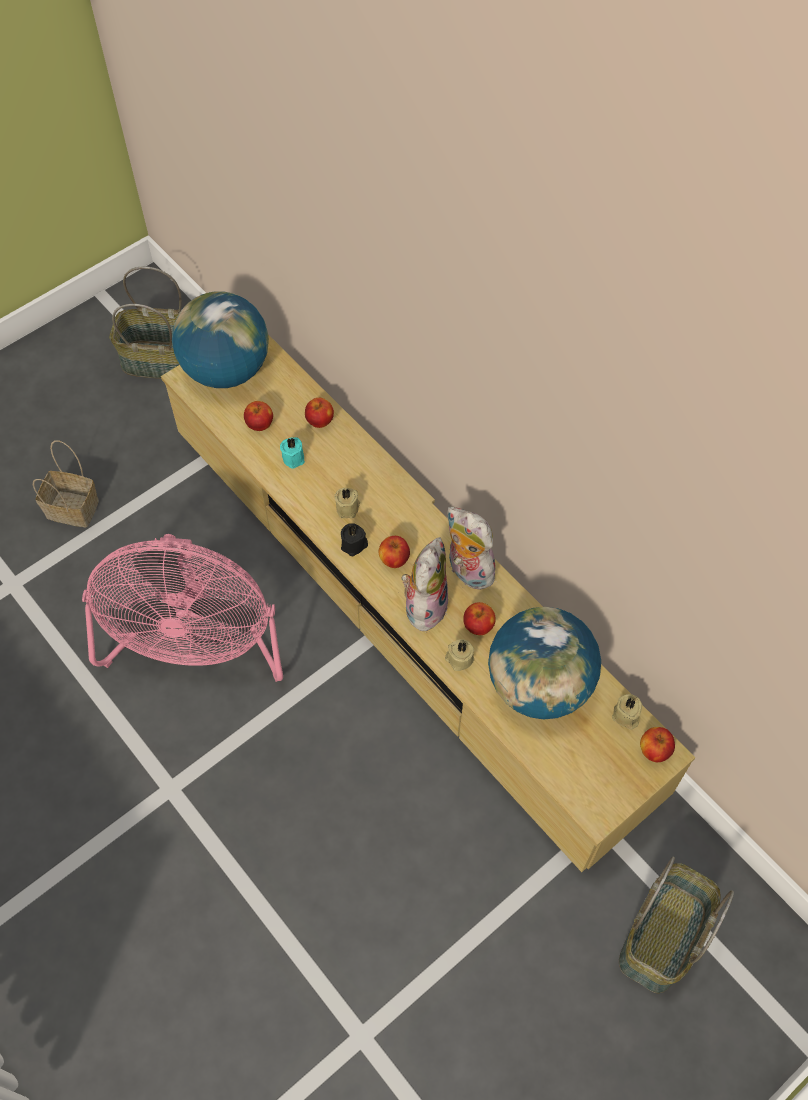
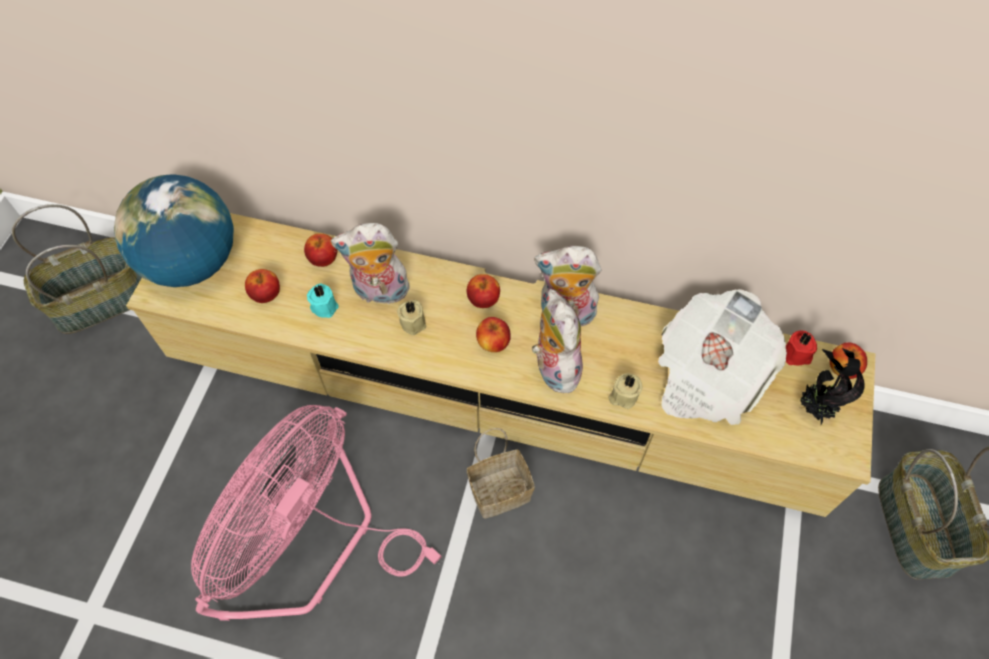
camera: 35 degrees left, 0 degrees up
(70, 509) = (102, 497): basket -> basket (498, 494)
(192, 638) = (322, 543): pink fan -> pink fan turned 150 degrees clockwise
(340, 471) = (379, 292): none -> plush toy
(354, 545) = (446, 352): black candle -> none
(478, 626) = (614, 356): apple -> apple (483, 300)
(539, 685) = (707, 375): globe -> newspaper
(601, 763) = (813, 408): none -> potted plant
(625, 717) = (796, 355): beige candle -> red candle

